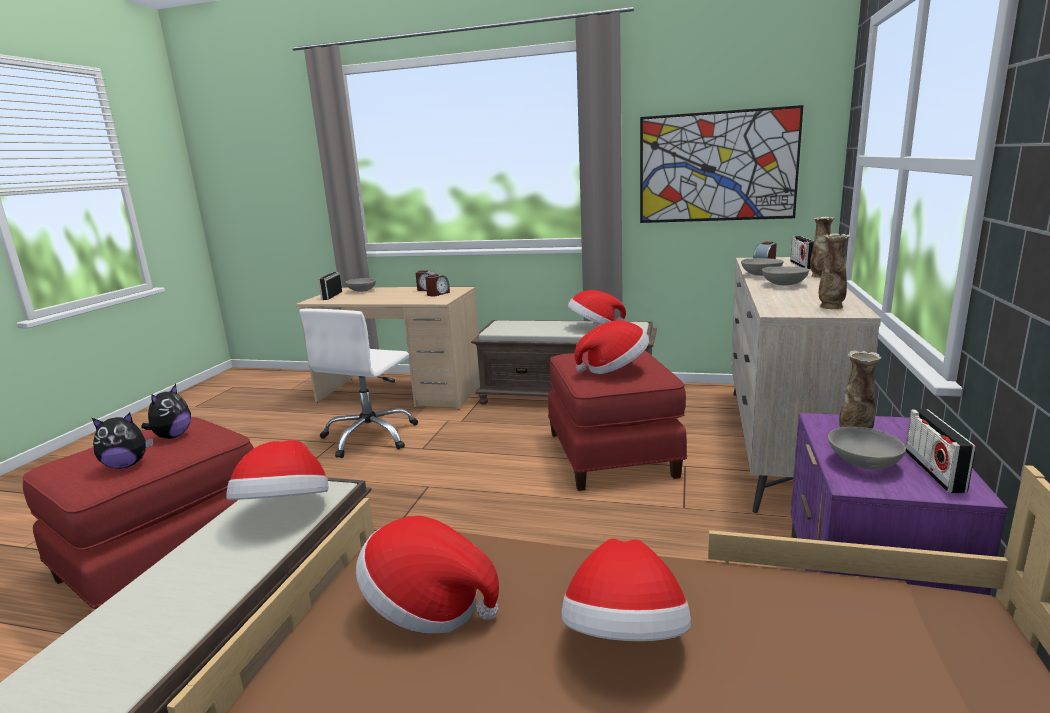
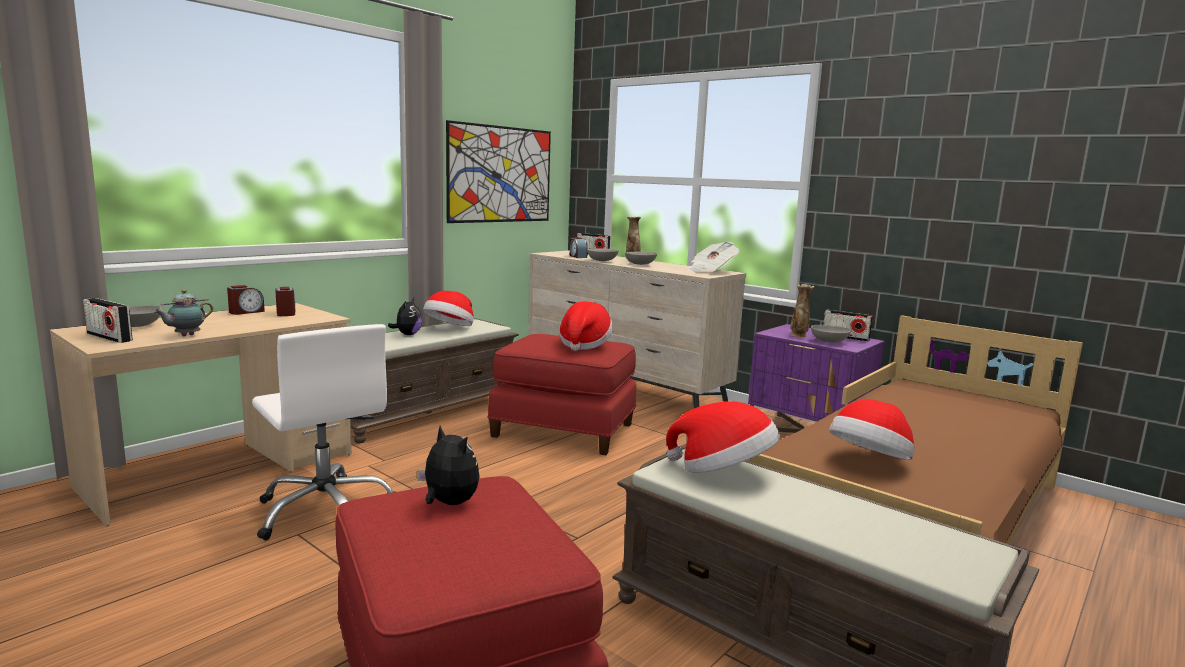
camera: 65 degrees left, 5 degrees down
(126, 465) = (513, 533): plush toy -> plush toy (407, 334)
(351, 301) = (185, 335): none -> teapot
(625, 638) = (916, 429): hat -> none
(830, 307) = (711, 271): vase -> newspaper

